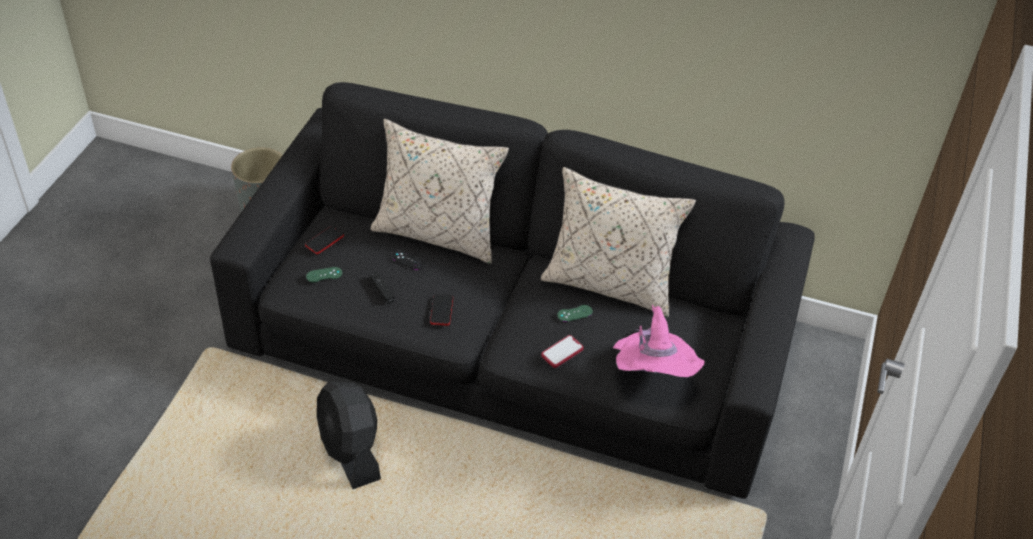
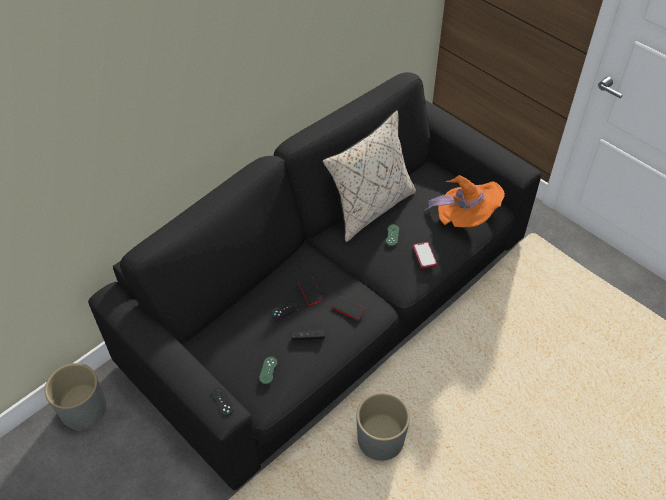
camera: 60 degrees left, 5 degrees up
(248, 239) = (222, 401): none -> black game controller
(324, 241) = (227, 358): phone -> phone (310, 291)
(350, 451) = (381, 439): black fan -> grey planter
(438, 233) = (261, 283): beige pillow -> none
(652, 374) = (465, 218): pink hat -> orange hat

